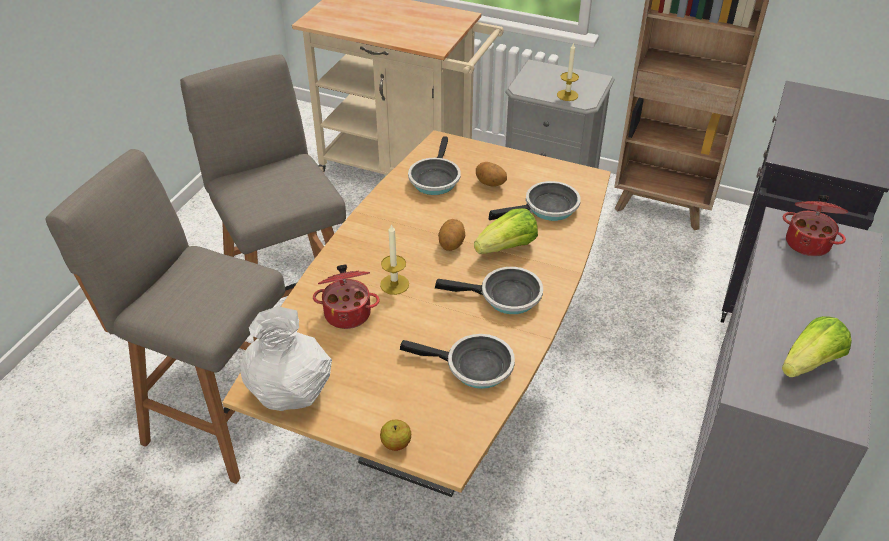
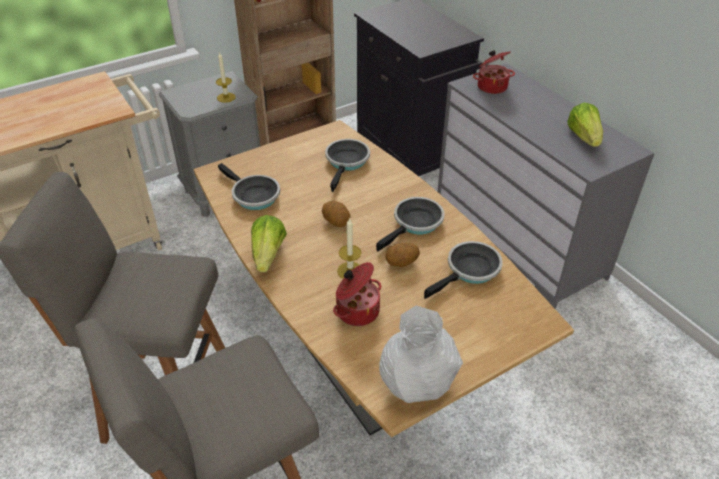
camera: 55 degrees left, 0 degrees up
(396, 443) = (513, 344): apple -> none
(490, 184) = (291, 173): potato -> potato (402, 263)
(507, 247) = (367, 198): lettuce -> lettuce (268, 255)

